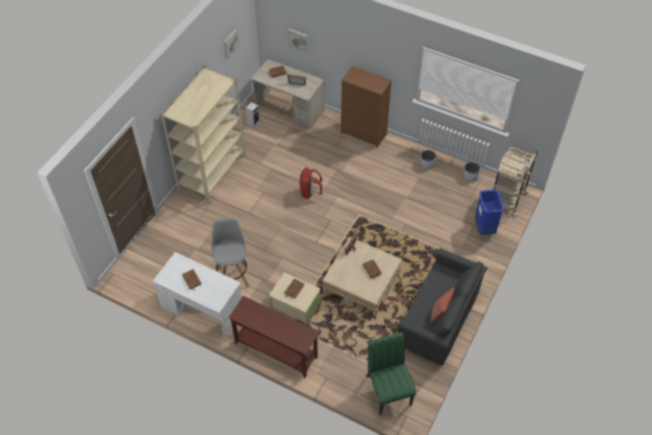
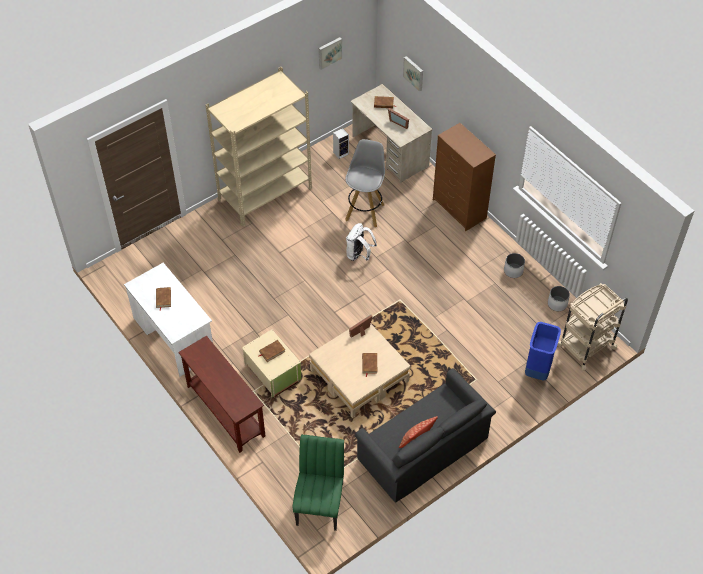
camera: 25 degrees right, 0 degrees up
(233, 276) = (225, 315): grey stool -> grey stool (365, 211)
(310, 193) = (359, 254): red backpack -> white backpack

